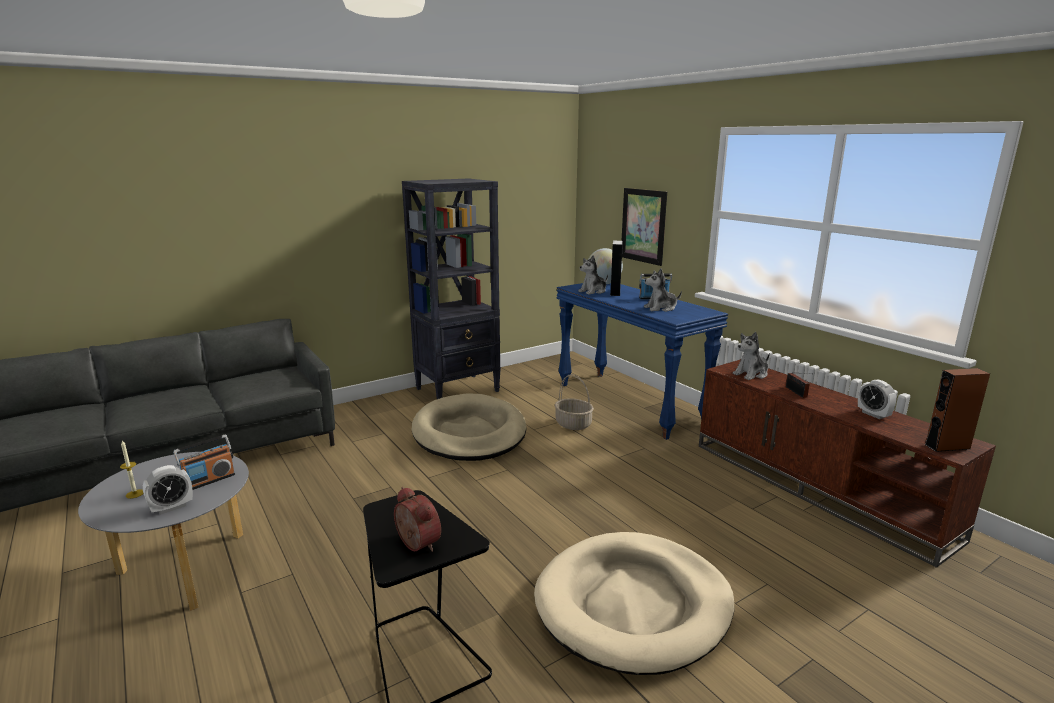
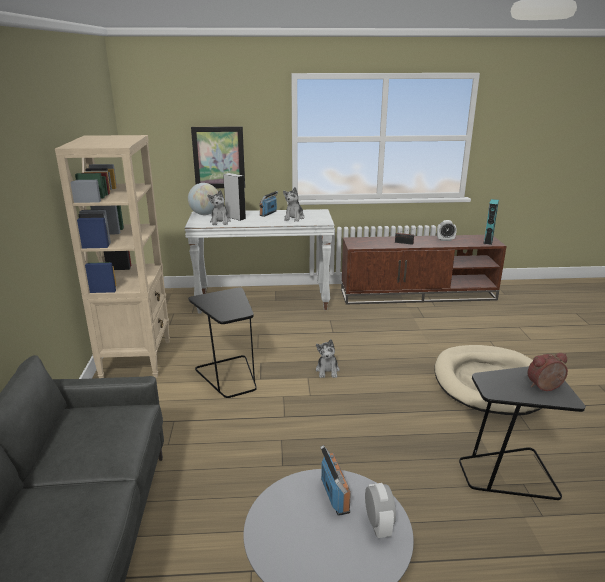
camera: 60 degrees left, 5 degrees up
(135, 494) = (329, 555): candle -> none
(458, 390) = (137, 359): black bookcase -> beige bookcase
(469, 433) = (229, 376): beige dog bed -> black side table
(573, 424) = (269, 331): basket -> none
(630, 403) = (263, 301): blue console table -> white console table
(751, 374) = (369, 243): plush toy -> plush toy (327, 370)
(947, 446) = (488, 241): brown speaker -> turquoise speaker

